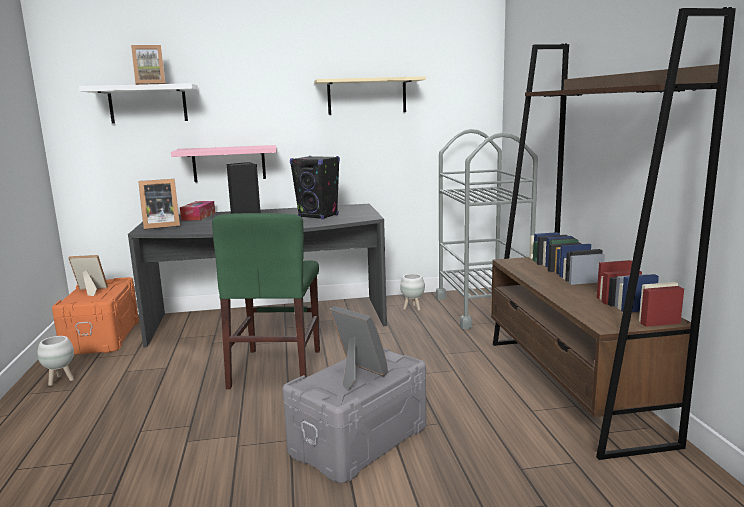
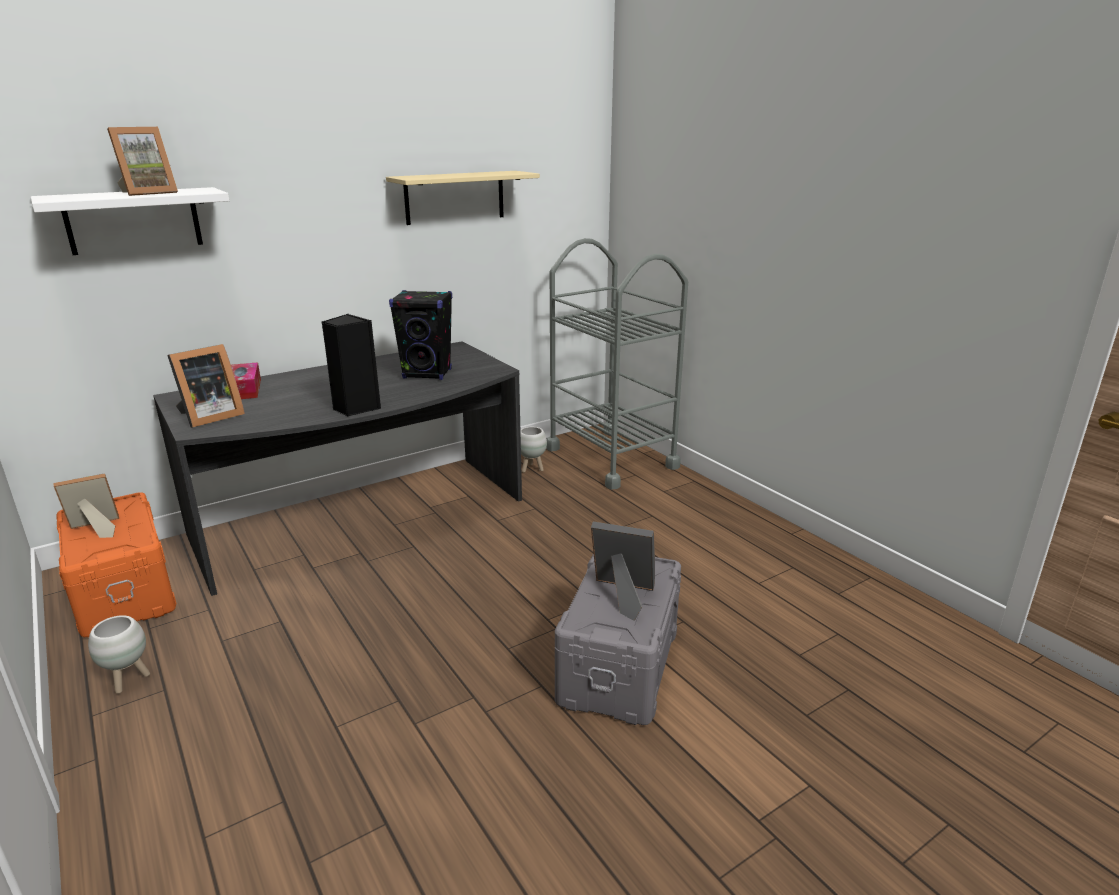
camera: 25 degrees left, 10 degrees up
(229, 163) = (271, 304): pink shelf -> none
(276, 368) = (437, 589): green chair -> none
(571, 387) = (773, 545): brown bookcase -> none

